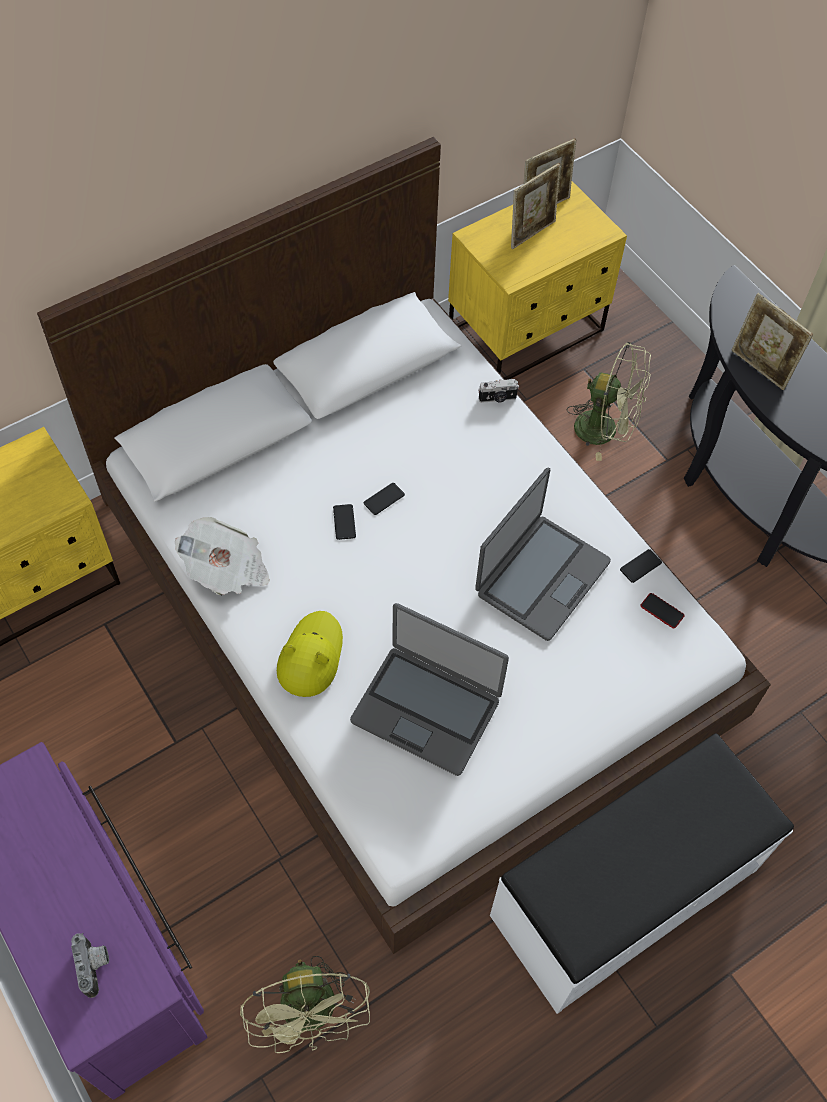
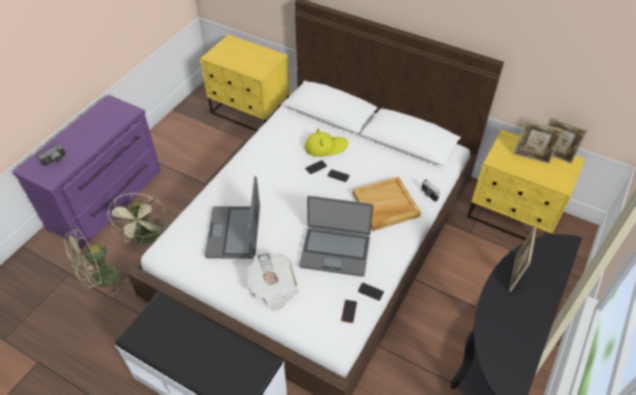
camera: 65 degrees right, 10 degrees down
(227, 570) = (267, 141): newspaper -> newspaper (273, 288)
(310, 656) = (240, 183): yellow hat -> yellow hat (325, 147)
(487, 465) = (385, 205): none -> beige tray
(605, 430) = (480, 274): green fan -> green fan (148, 238)

